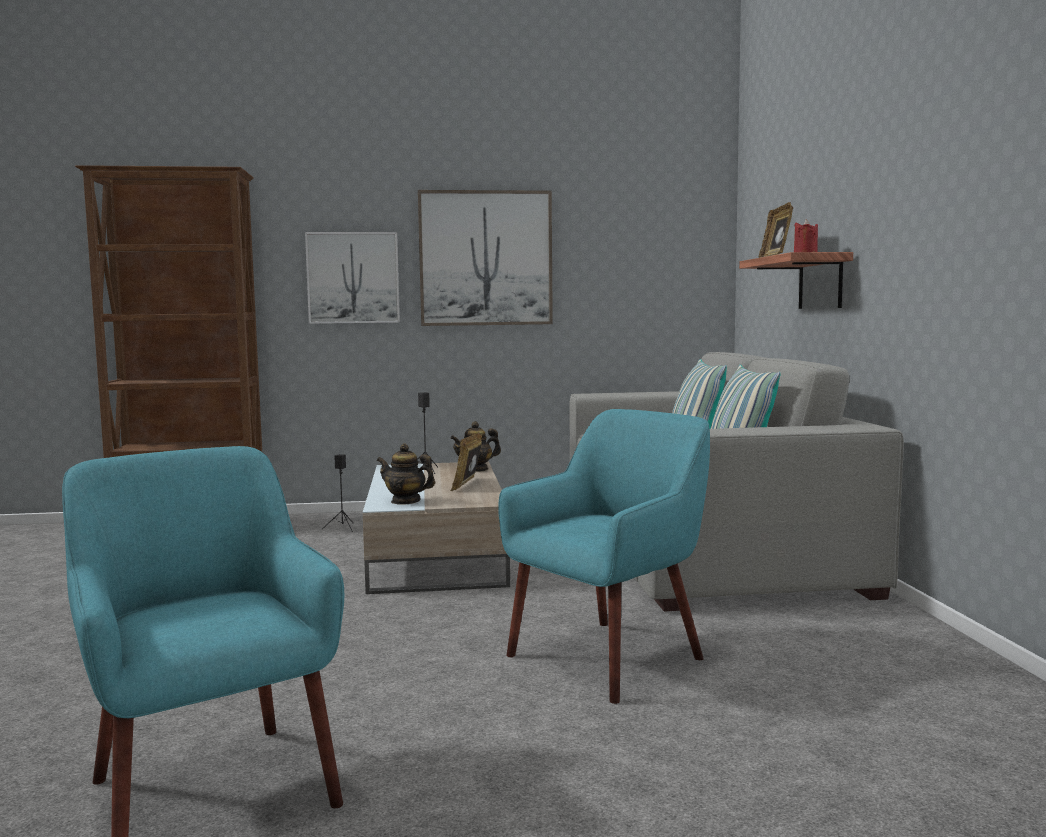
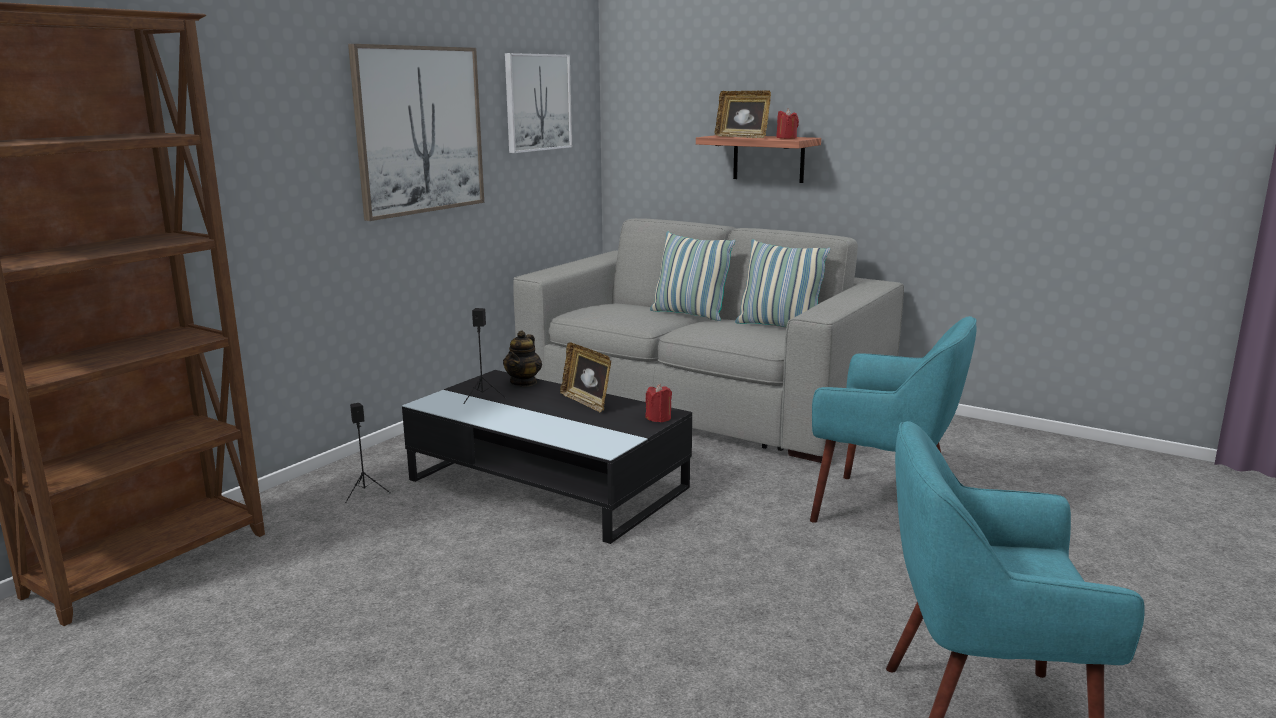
camera: 50 degrees left, 10 degrees up
(353, 278) = (286, 165): picture -> picture (537, 102)
(406, 501) = (604, 436): teapot -> none
(436, 554) = (547, 483): beige coffee table -> black coffee table
(473, 502) = (658, 418): none -> red candle
(608, 657) = (884, 509): turquoise armchair -> turquoise armchair turned 120 degrees clockwise

